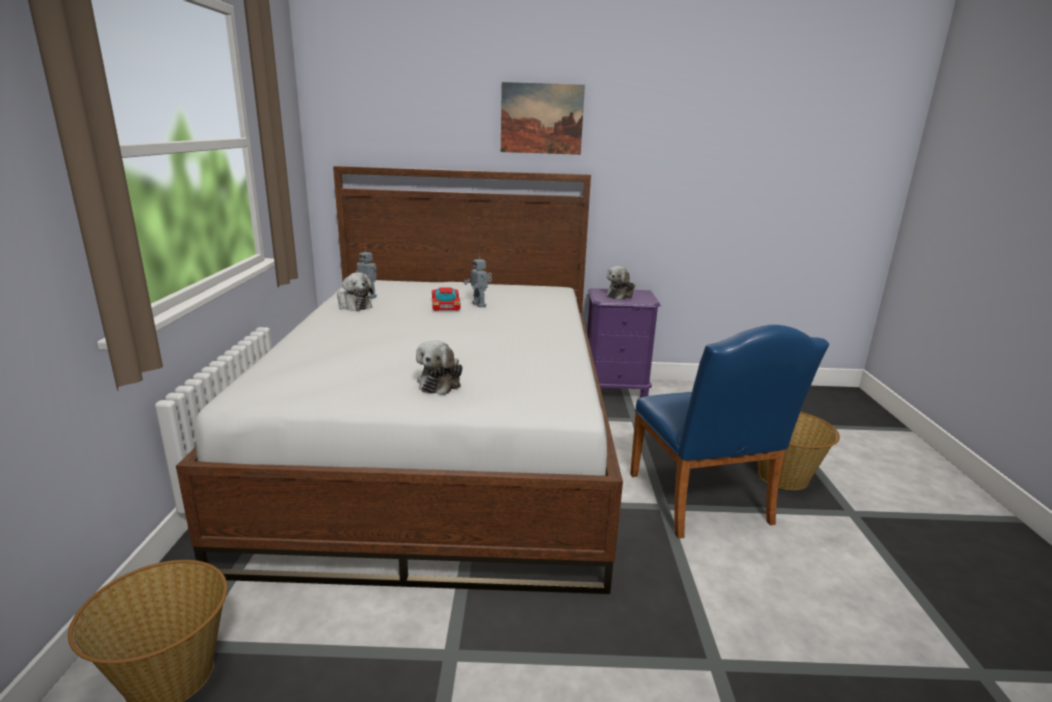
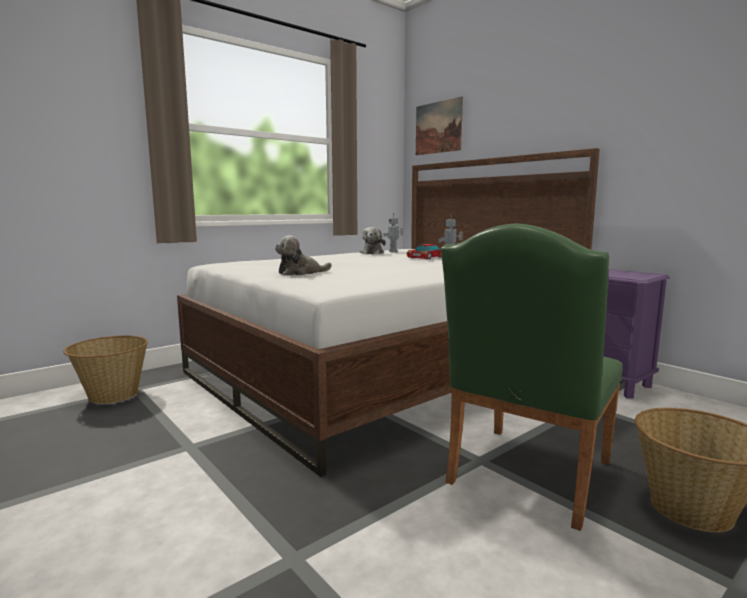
camera: 50 degrees right, 10 degrees down
(541, 119) = (559, 103): picture -> picture (438, 127)
(620, 295) = (615, 272): plush toy -> none
(703, 503) = (525, 477): blue chair -> green chair

